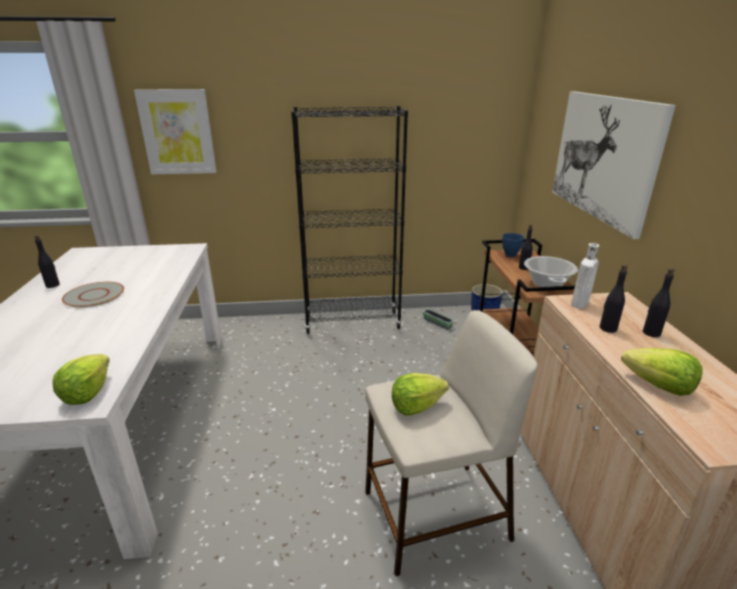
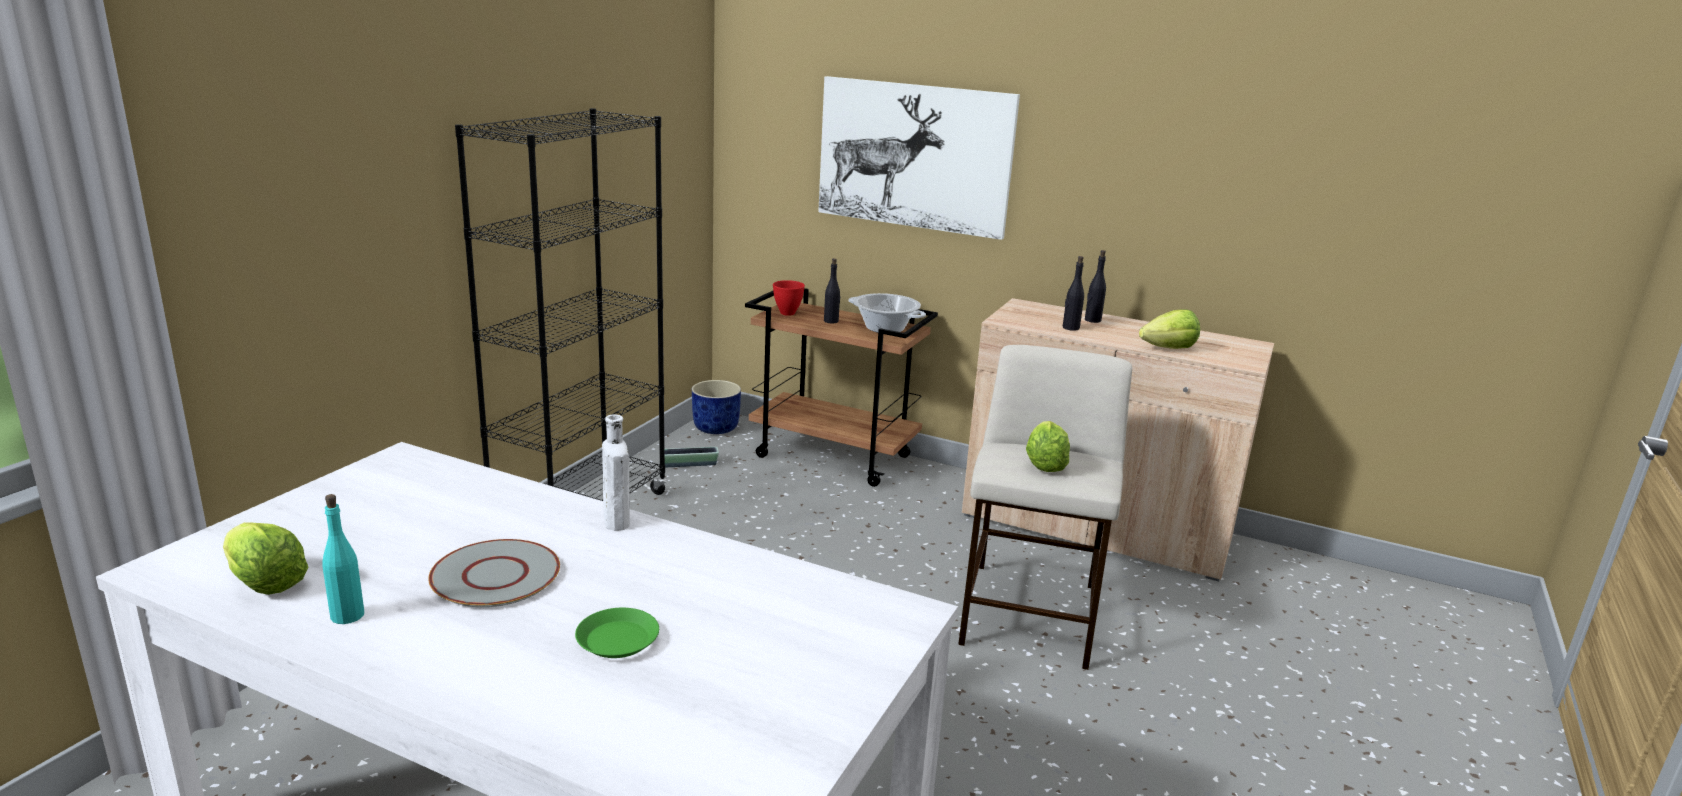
camera: 60 degrees left, 5 degrees down
(43, 335) = (617, 639): none -> green plate
(53, 285) = (347, 615): black bottle -> turquoise bottle
(87, 393) = (880, 612): lettuce -> lettuce (265, 583)
(177, 132) = (233, 209): picture -> none
(510, 255) = (787, 313): blue bowl -> red bowl
(579, 304) = (1016, 319): white bottle -> white bottle (617, 522)

